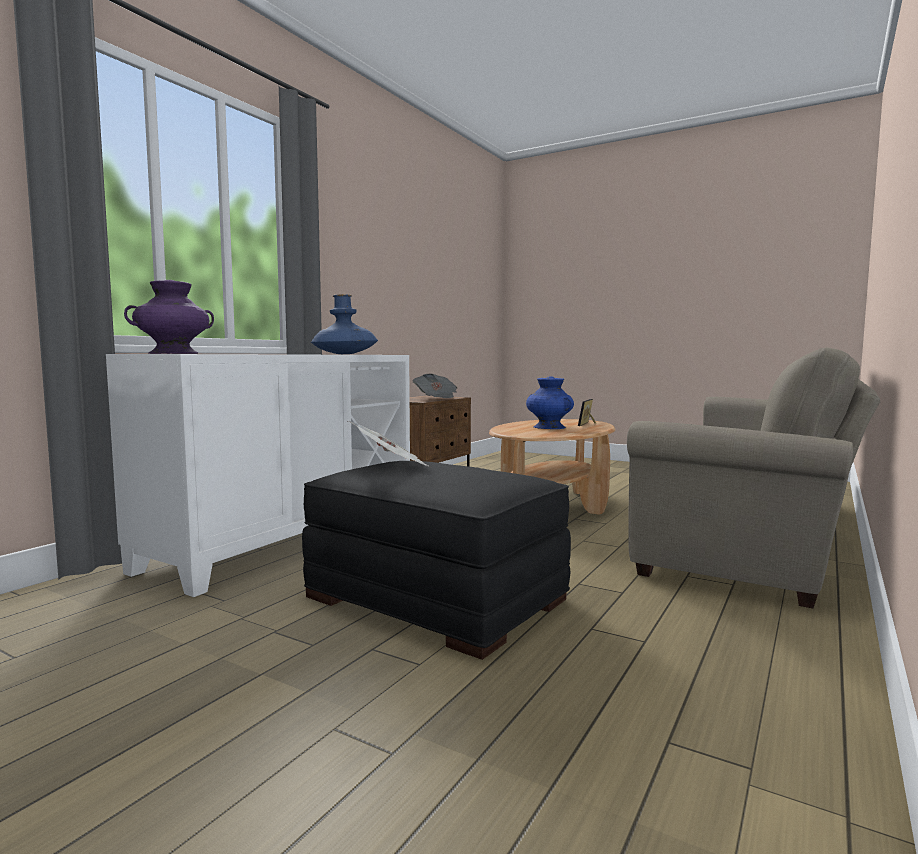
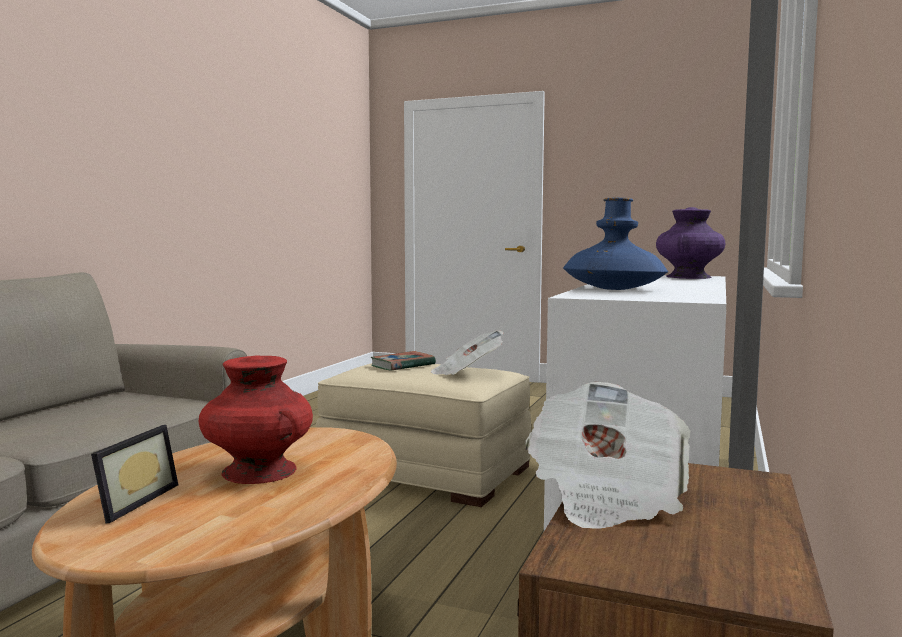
camera: 170 degrees right, 0 degrees up
(434, 598) = (427, 471): black ottoman -> beige ottoman
(460, 478) = (403, 365): none -> book
(549, 427) = (259, 471): blue vase -> red vase

